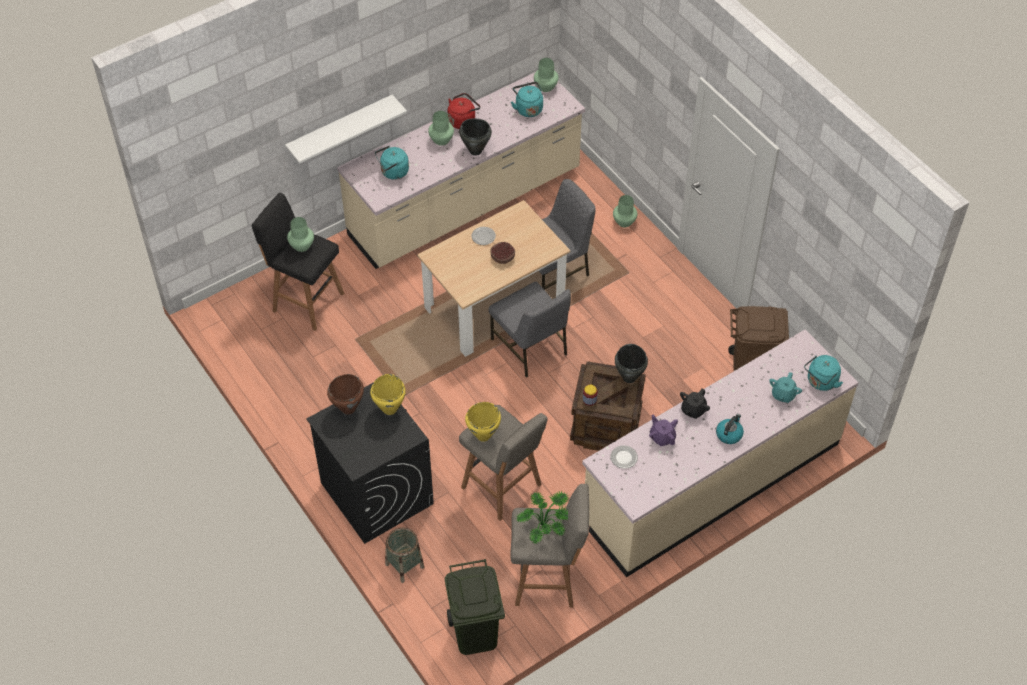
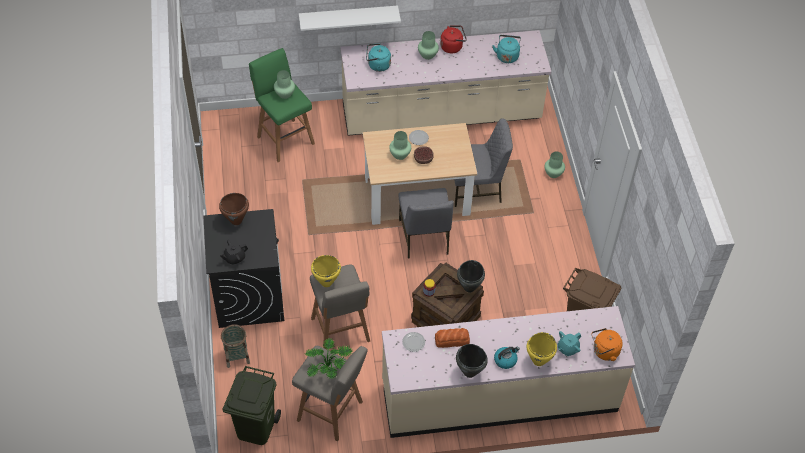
camera: 25 degrees right, 0 degrees up
(306, 301) = (284, 139): black stool -> green stool
(389, 409) = (264, 233): yellow cooking pot -> yellow cooking pot (538, 361)
(475, 151) = (447, 72): black cooking pot -> black cooking pot (469, 372)
(545, 87) = (530, 45): green vase -> green vase (399, 155)
(662, 437) = (452, 340): purple teapot -> bread
(693, 410) = (489, 330): black teapot -> black teapot (234, 258)
(821, 382) = (604, 352): turquoise kettle -> orange kettle

